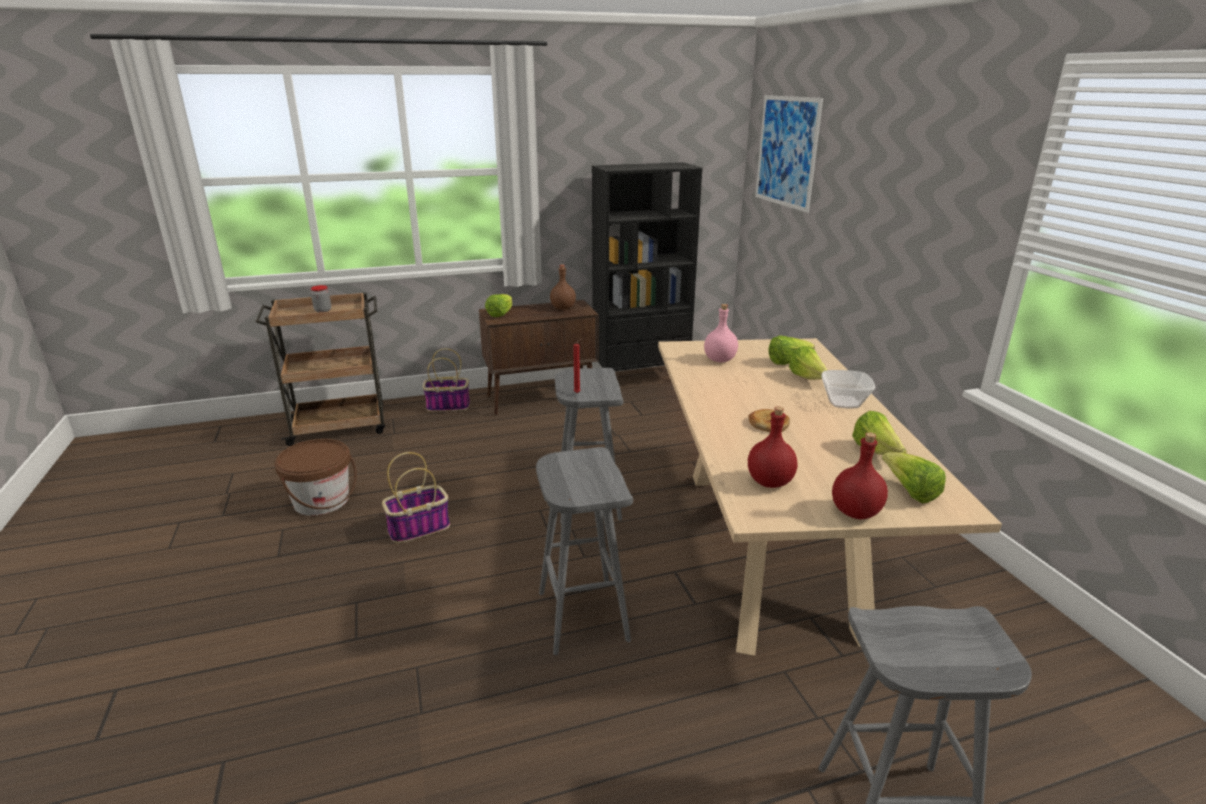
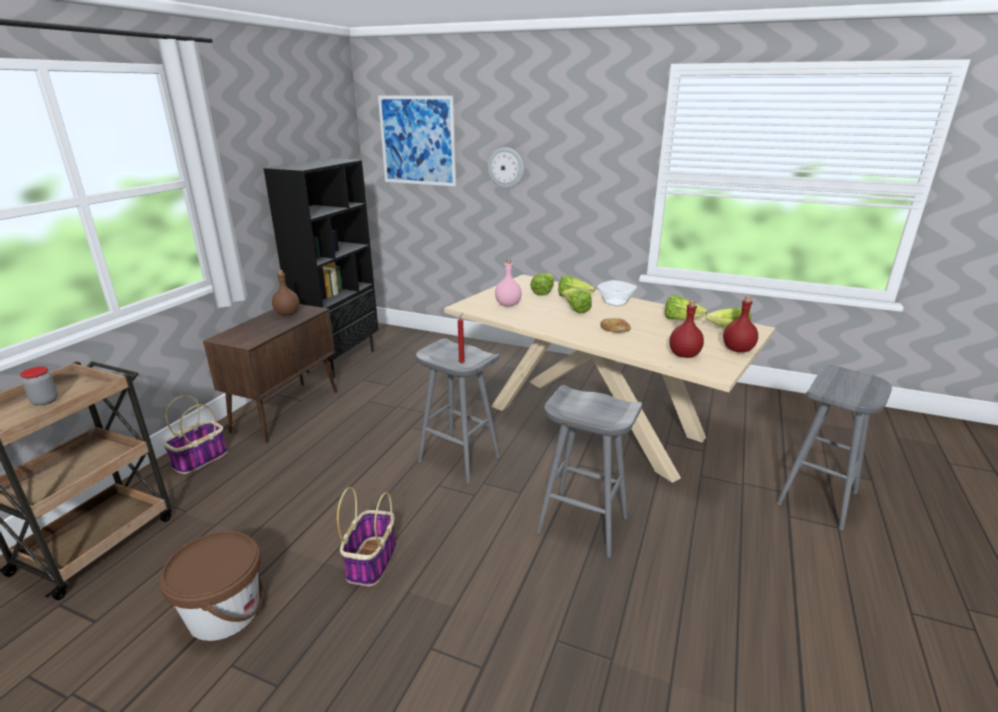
camera: 50 degrees left, 0 degrees up
(500, 314) = (239, 337): lettuce -> lettuce (575, 310)
(854, 196) = (506, 167): none -> wall clock

